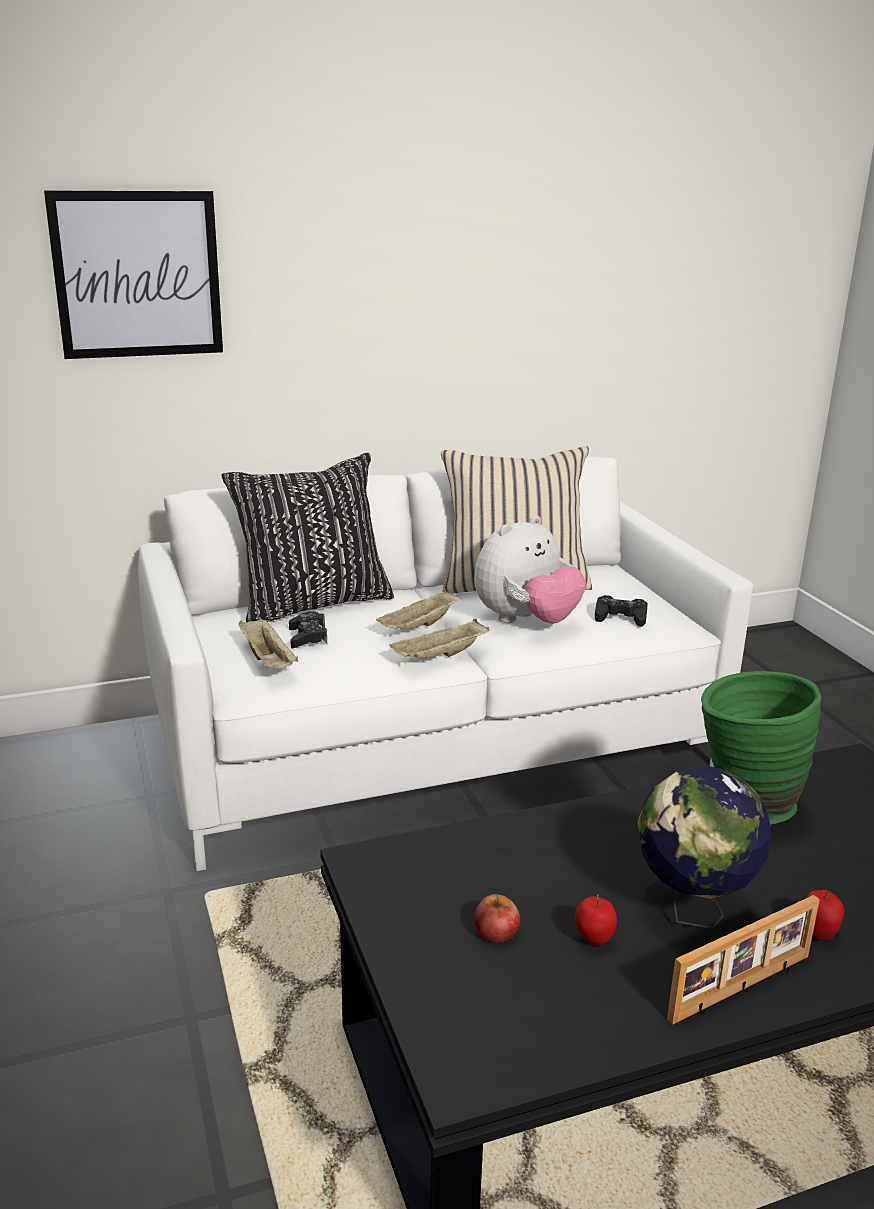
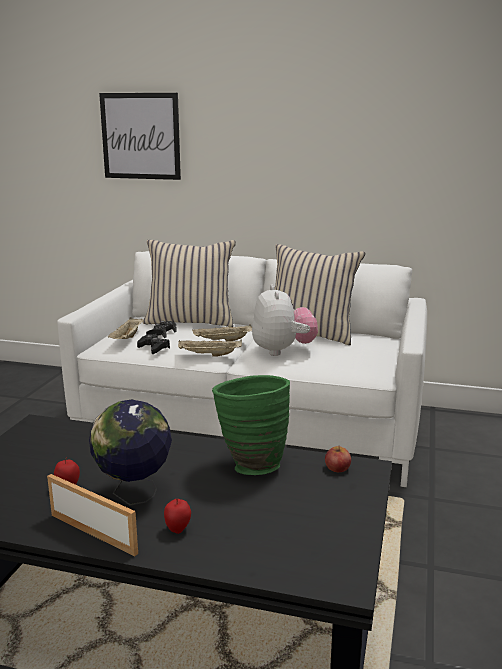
camera: 35 degrees right, 5 degrees down
(312, 603) = (190, 321): black pillow -> beige pillow
(496, 931) = (36, 467): apple -> apple (337, 467)
(526, 621) = (282, 351): plush toy -> plush toy turned 90 degrees counterclockwise
(620, 617) = (341, 361): black game controller -> black game controller (153, 348)
(742, 988) = (94, 532): picture frame -> picture frame turned 150 degrees counterclockwise

